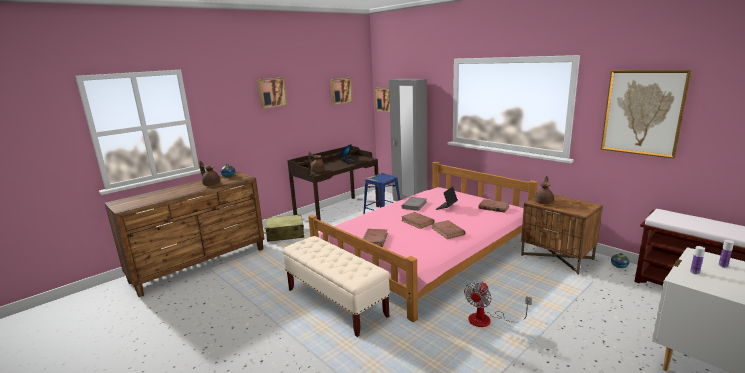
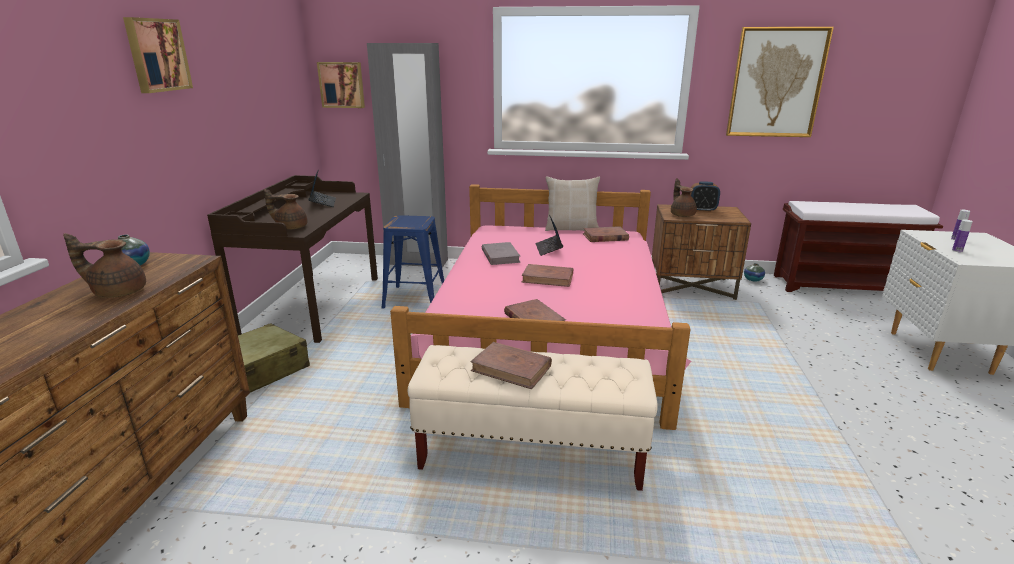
camera: 40 degrees left, 5 degrees up
(340, 91) = (268, 64): picture -> none
(448, 231) = (609, 280): brown book -> brown book (511, 368)
(484, 198) = (571, 228): none -> beige pillow
(487, 320) = (741, 387): fan -> none
(567, 202) = (702, 210): none -> alarm clock

